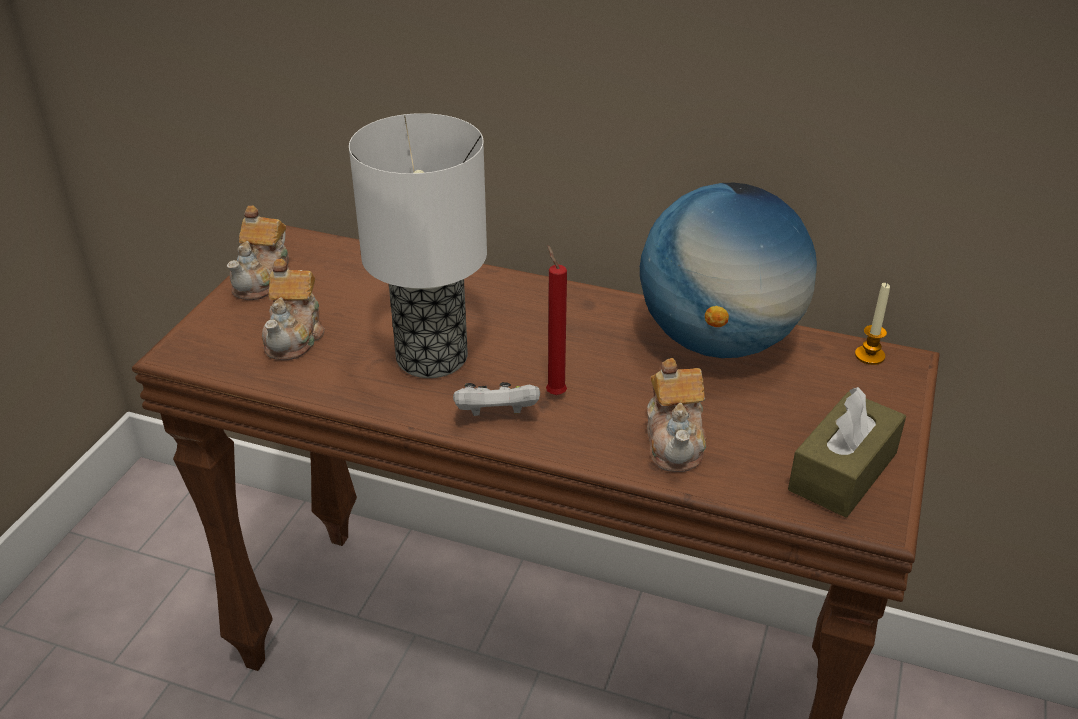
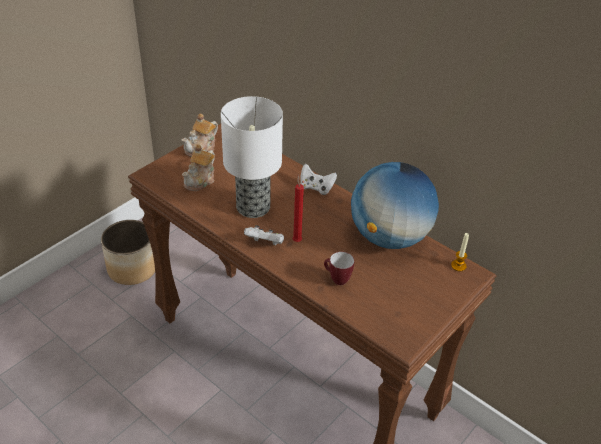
camera: 20 degrees right, 5 degrees up
(132, 590) = (132, 269): none -> planter
(531, 294) = (316, 188): none -> white game controller
(675, 441) = (336, 279): teapot -> mug
(843, 471) = (404, 317): brown tissue box -> none

